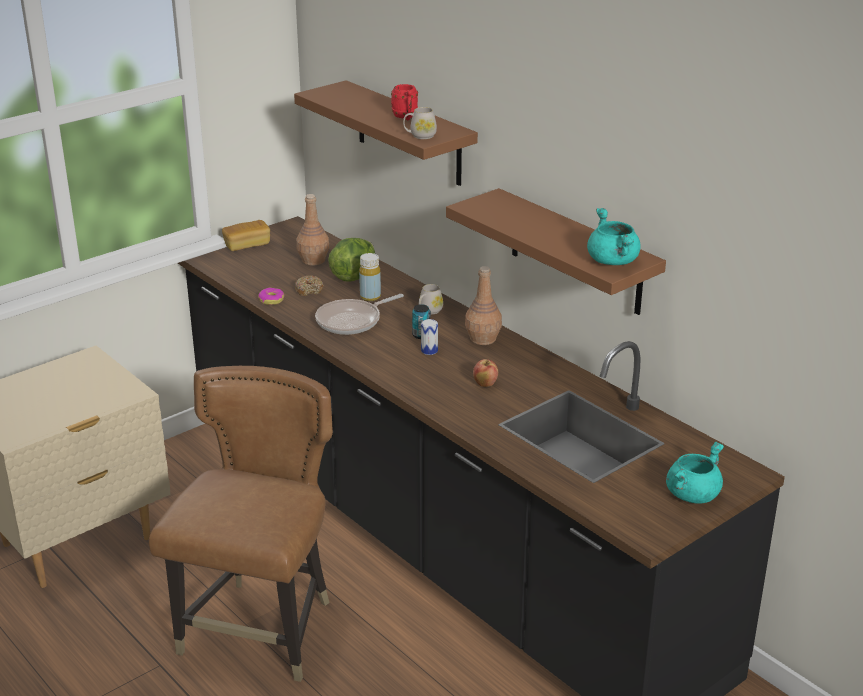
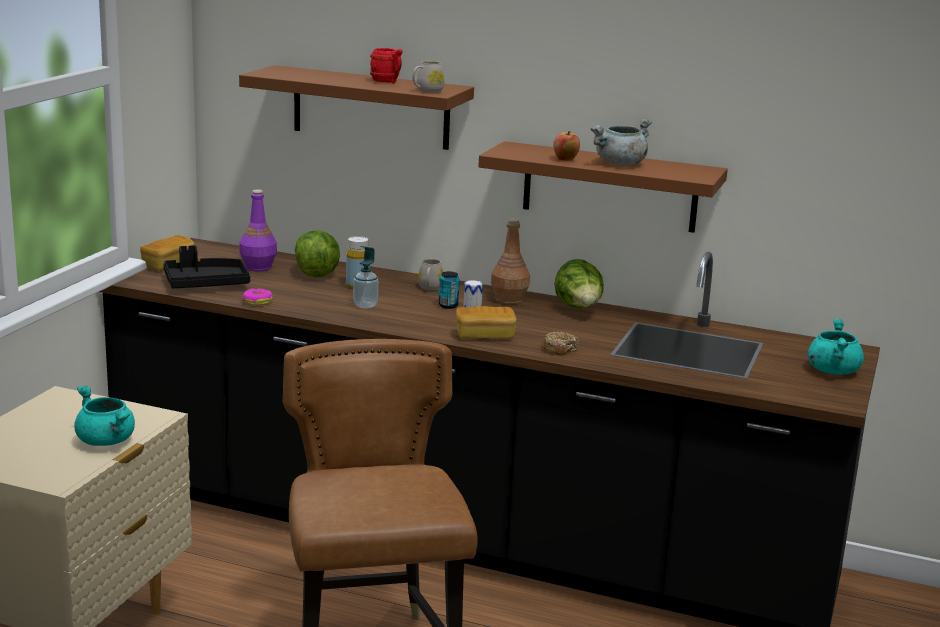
camera: 30 degrees left, 10 degrees down
(253, 272) = (206, 284): none -> black tray
(309, 290) = (287, 289): donut -> donut (559, 349)
(313, 260) = (257, 267): brown bottle -> purple bottle
(352, 321) = (365, 305): frying pan -> soap dispenser
(412, 378) = (484, 336): none -> bread
(485, 384) = (557, 330): apple -> apple (565, 159)
(533, 363) = (579, 309): none -> lettuce
(561, 238) = (620, 164): none -> grey cooking pot
(613, 262) = (690, 172): turquoise cooking pot -> turquoise cooking pot (107, 441)

